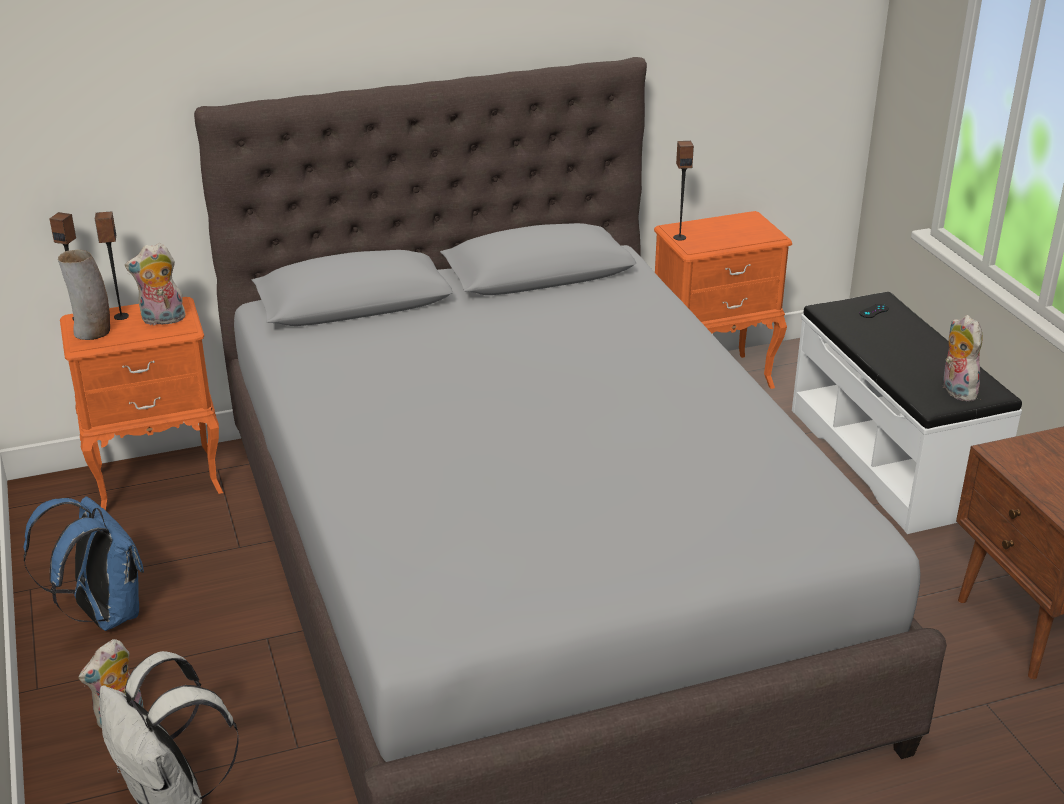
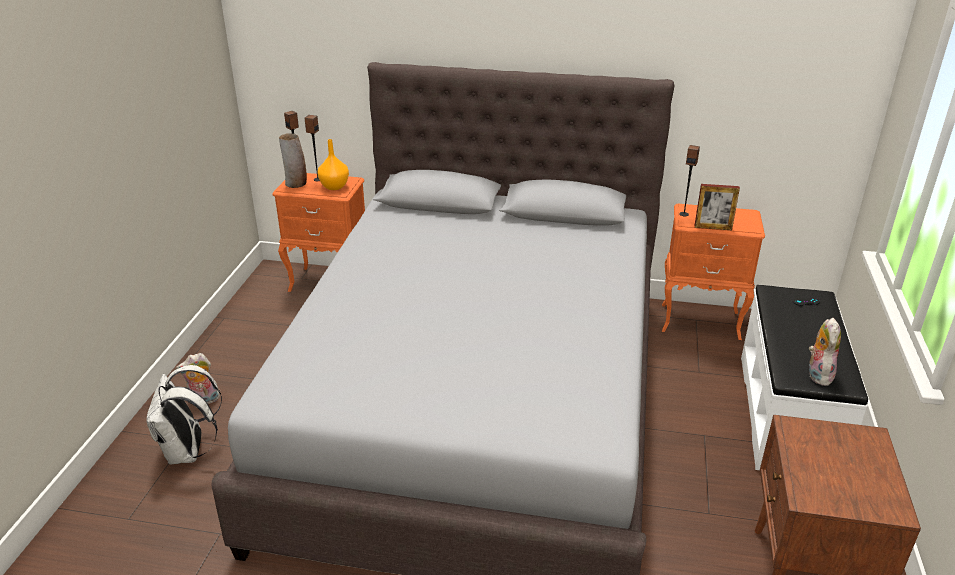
camera: 30 degrees right, 0 degrees up
(103, 614) = (244, 342): blue backpack -> none
(162, 320) = (335, 186): plush toy -> orange vase
(729, 246) = (713, 228): none -> picture frame

